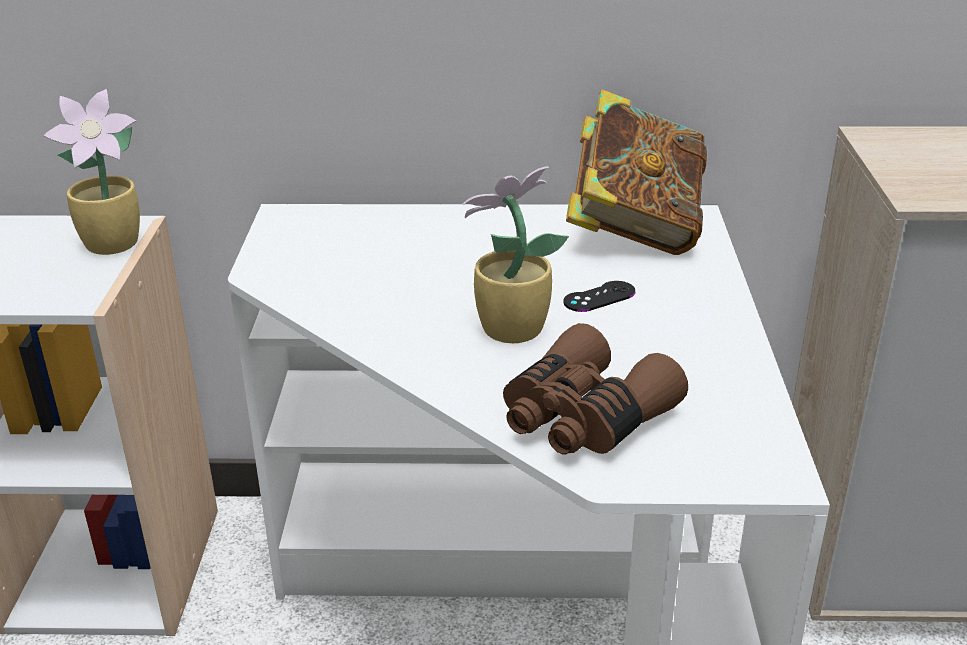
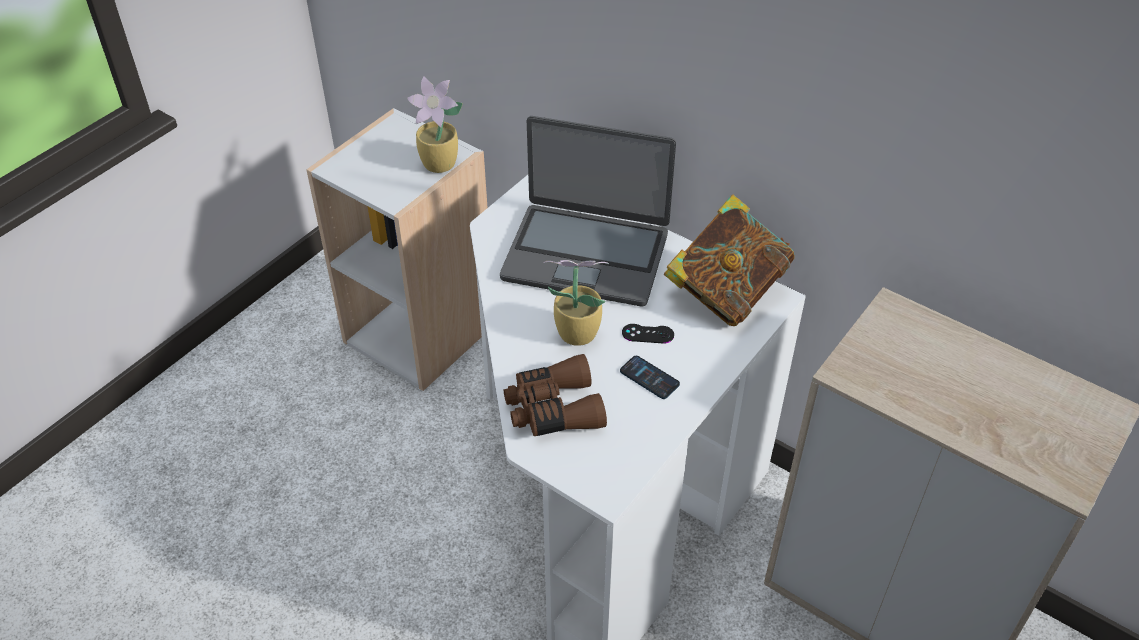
camera: 35 degrees right, 15 degrees up
(426, 255) = (586, 254): none -> laptop
(659, 335) = (649, 378): none -> phone

